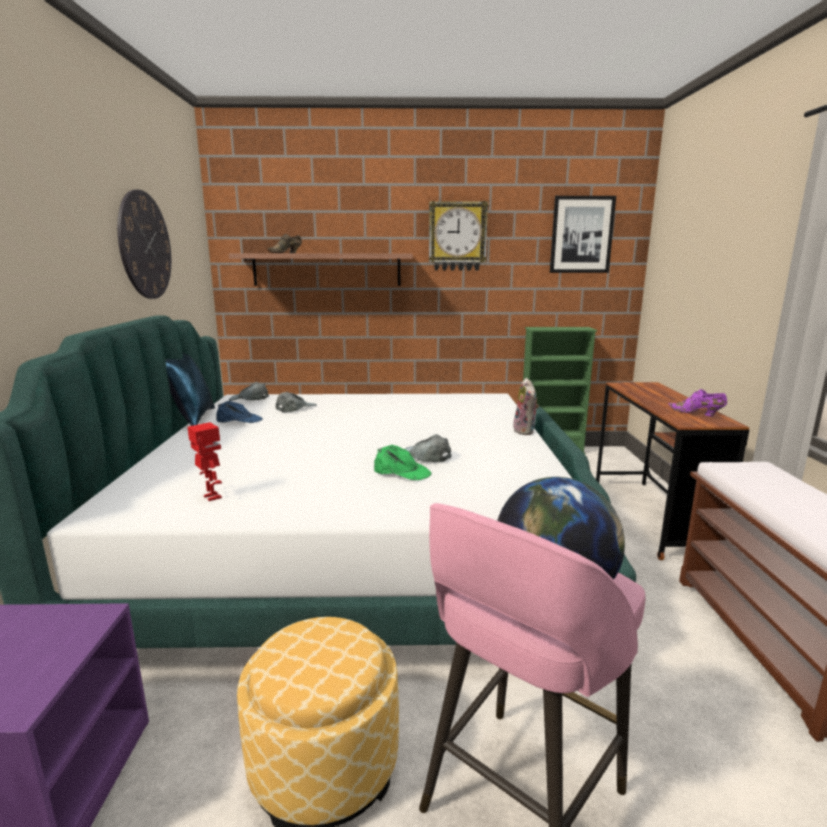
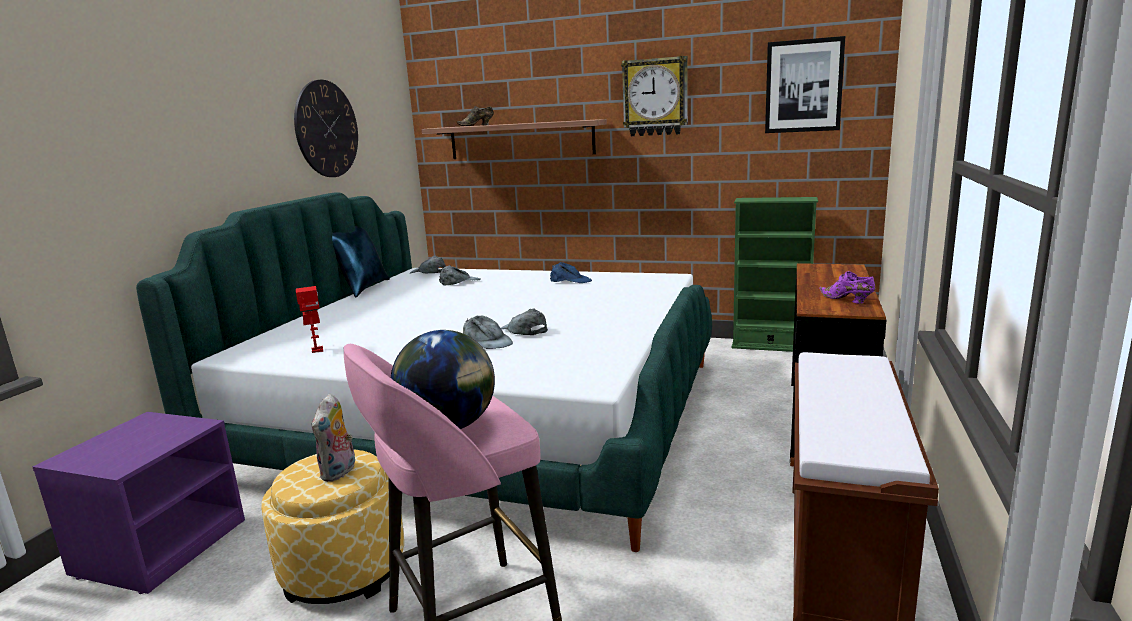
camera: 20 degrees right, 0 degrees up
(239, 420) = (400, 291): blue cap -> blue cap (570, 281)
(401, 472) = (487, 342): green cap -> grey cap
(526, 431) = (655, 312): plush toy -> plush toy (339, 472)

